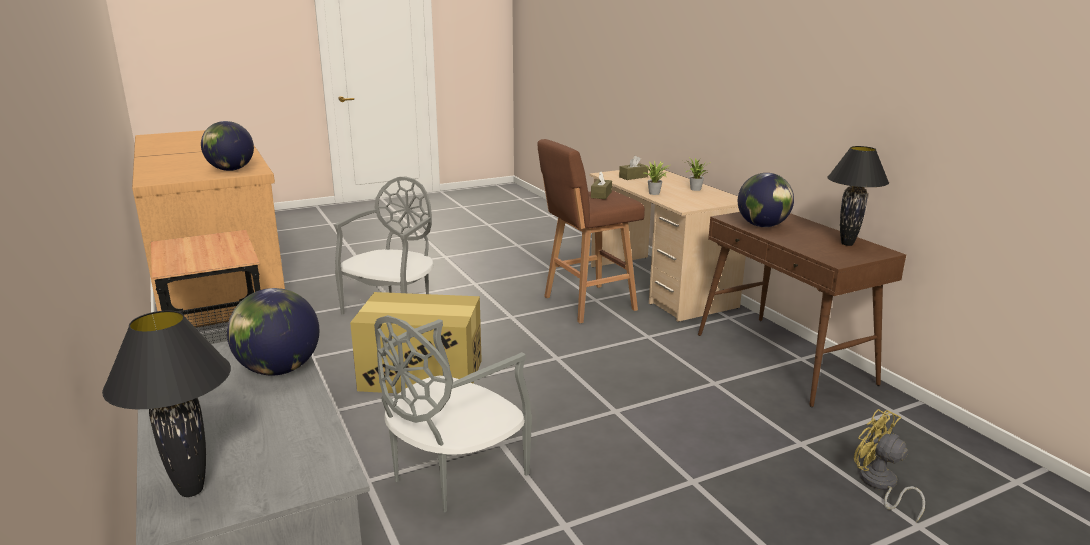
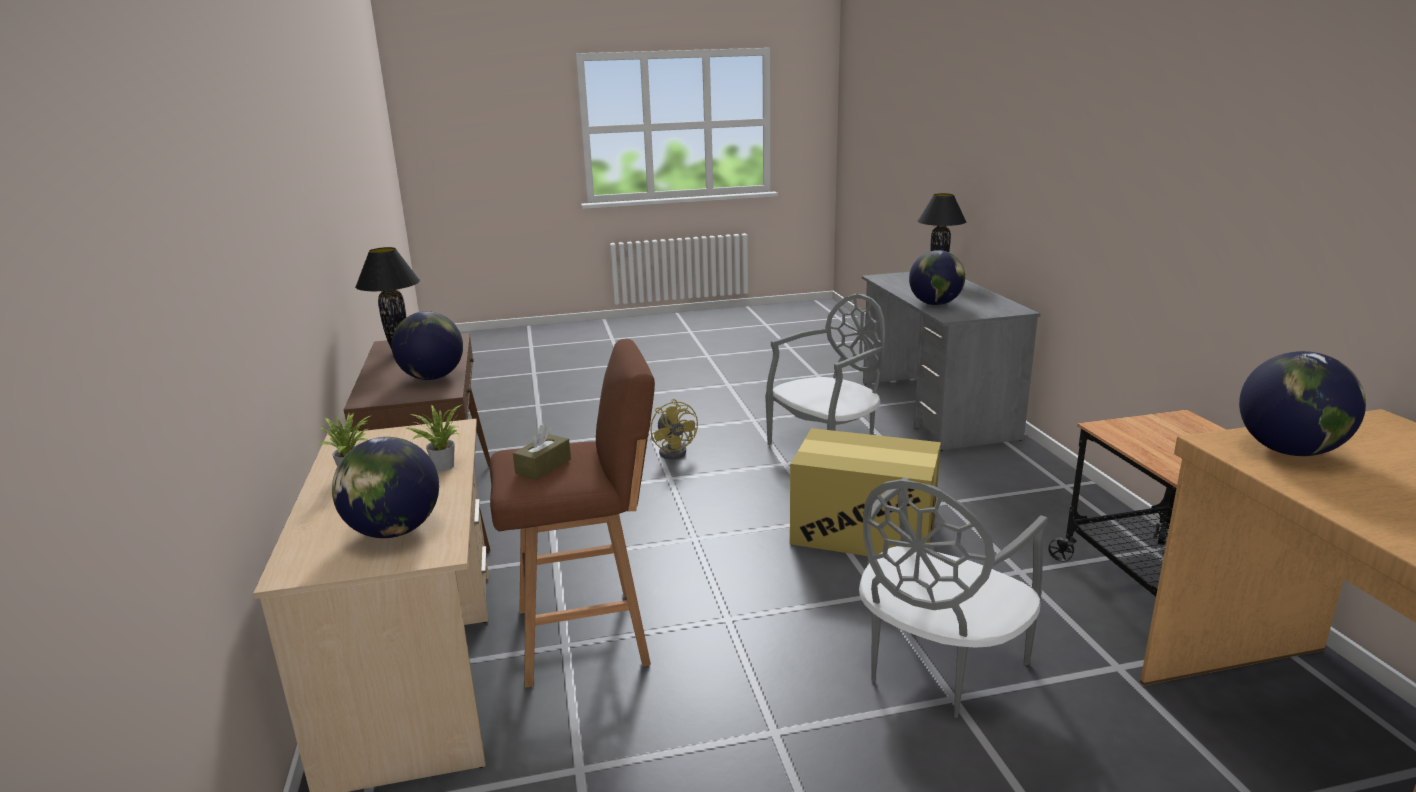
camera: 165 degrees left, 0 degrees up
(633, 177) = (394, 531): brown tissue box -> globe
(879, 485) = (526, 420): yellow fan -> yellow fan (675, 451)

